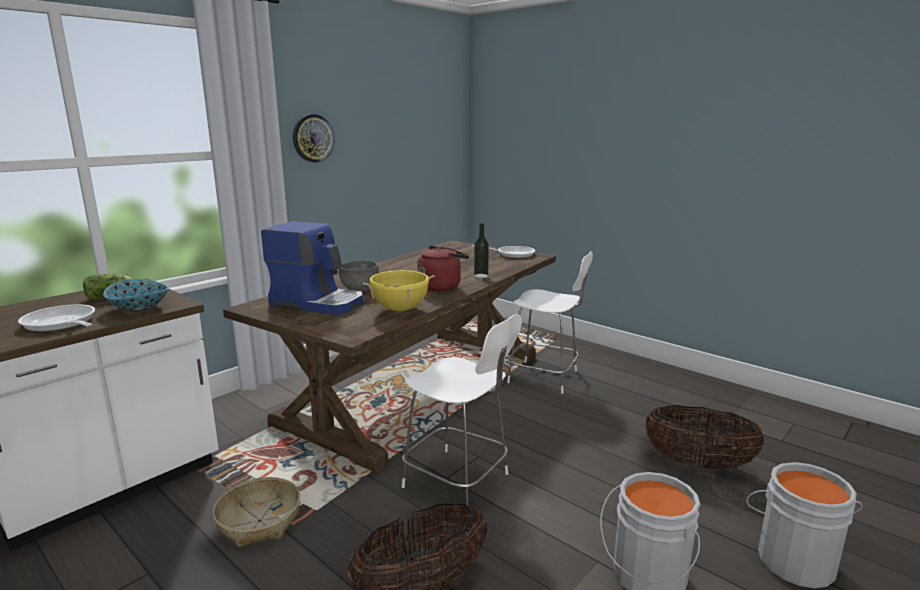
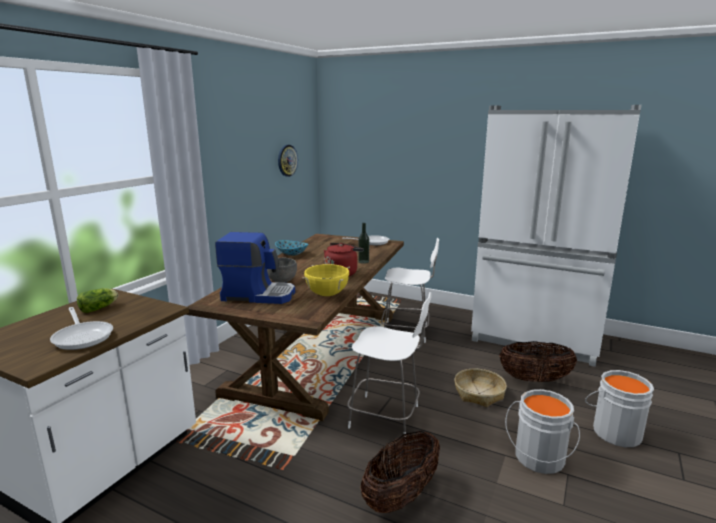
camera: 15 degrees left, 0 degrees up
(61, 324) = (83, 337): frying pan -> frying pan turned 150 degrees counterclockwise
(138, 308) = (136, 315): bowl -> bowl (292, 254)
(259, 521) = (254, 471): basket -> basket (478, 393)
(313, 138) = (218, 160): wall clock -> wall clock (287, 160)
(728, 408) = (536, 339): none -> white fridge

